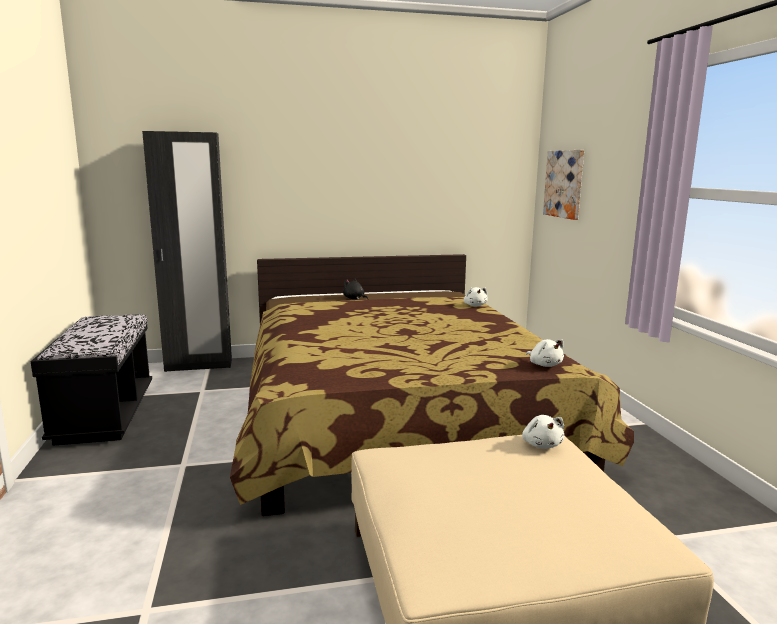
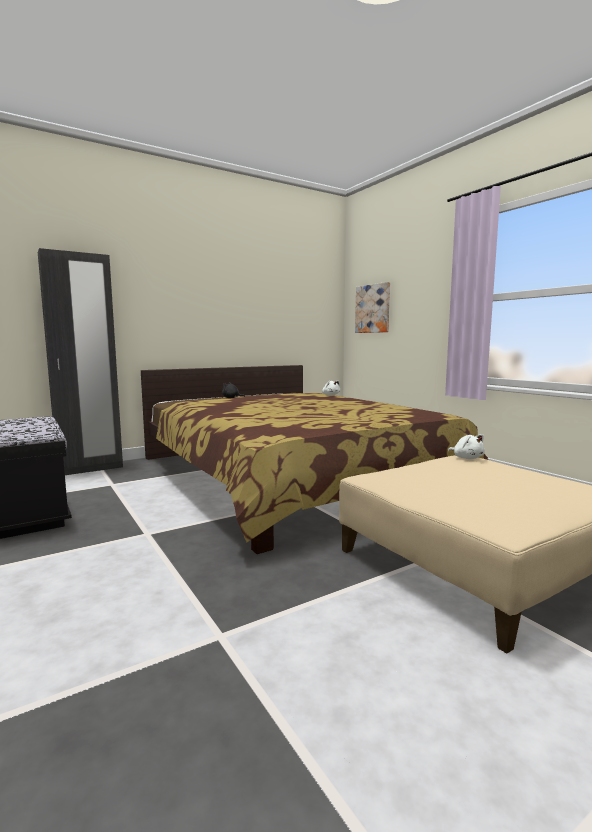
camera: 20 degrees left, 5 degrees down
(544, 365) = (429, 414): white plush toy -> none

